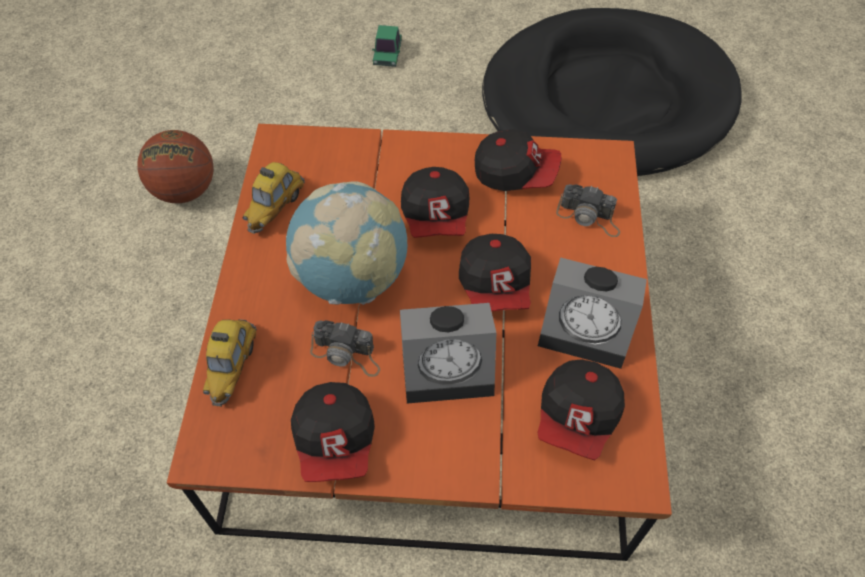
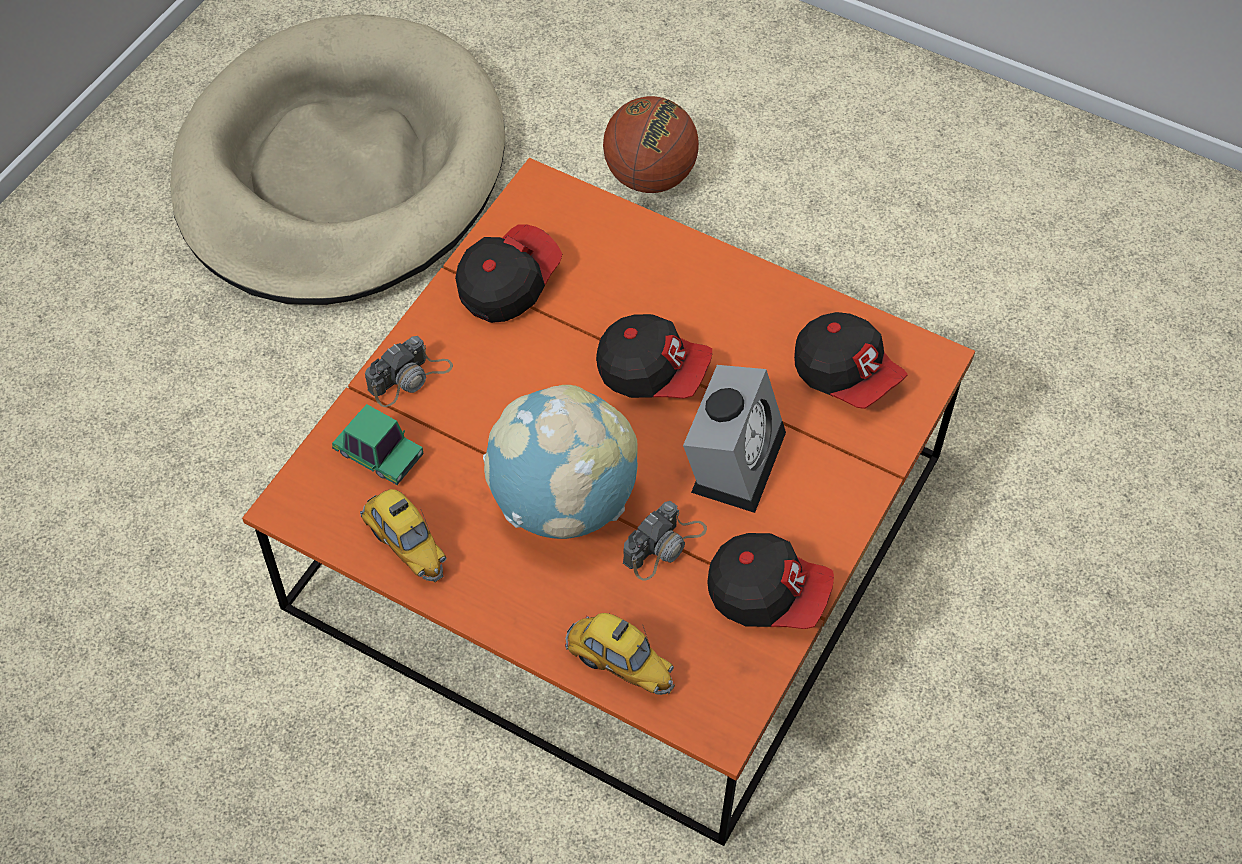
camera: 65 degrees left, 0 degrees up
(185, 190) = (154, 724): basketball -> basketball (649, 177)
(387, 54) = (68, 369): toy car -> toy car (378, 454)
(436, 217) = (524, 386): cap -> none
(588, 330) = (753, 318): alarm clock -> none
(589, 217) = (611, 248): camera -> camera (410, 378)
(606, 100) = (341, 171): black dog bed -> beige dog bed

